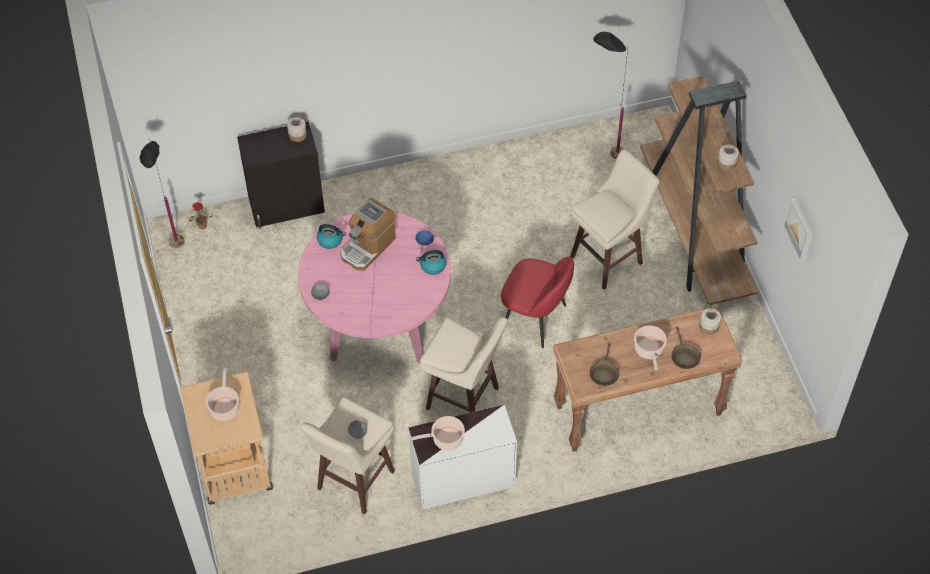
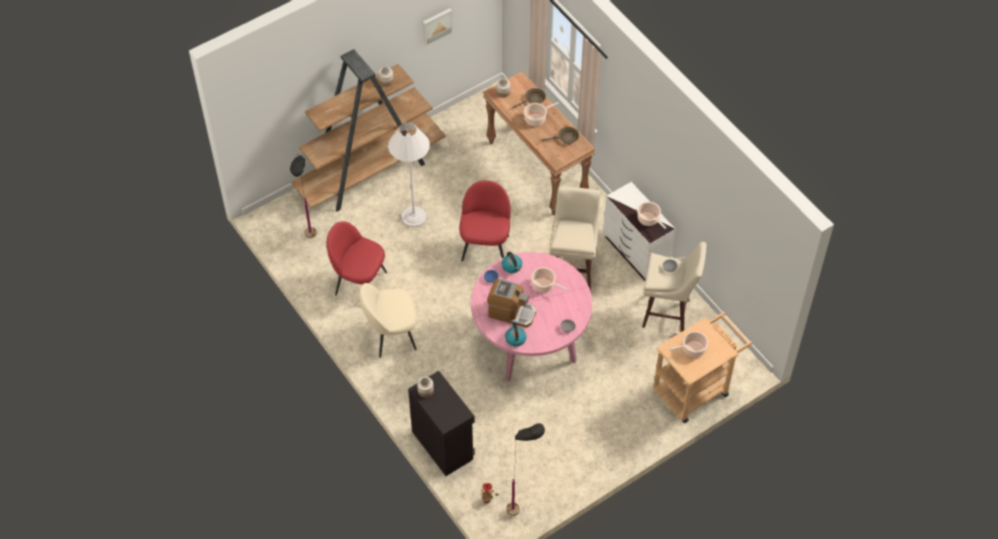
camera: 110 degrees left, 0 degrees up
(391, 290) = (544, 285): none -> cooking pot
(447, 196) = (391, 335): none -> beige chair
(532, 185) = (359, 282): none -> red chair
(608, 259) = (414, 217): beige stool -> white floor lamp

